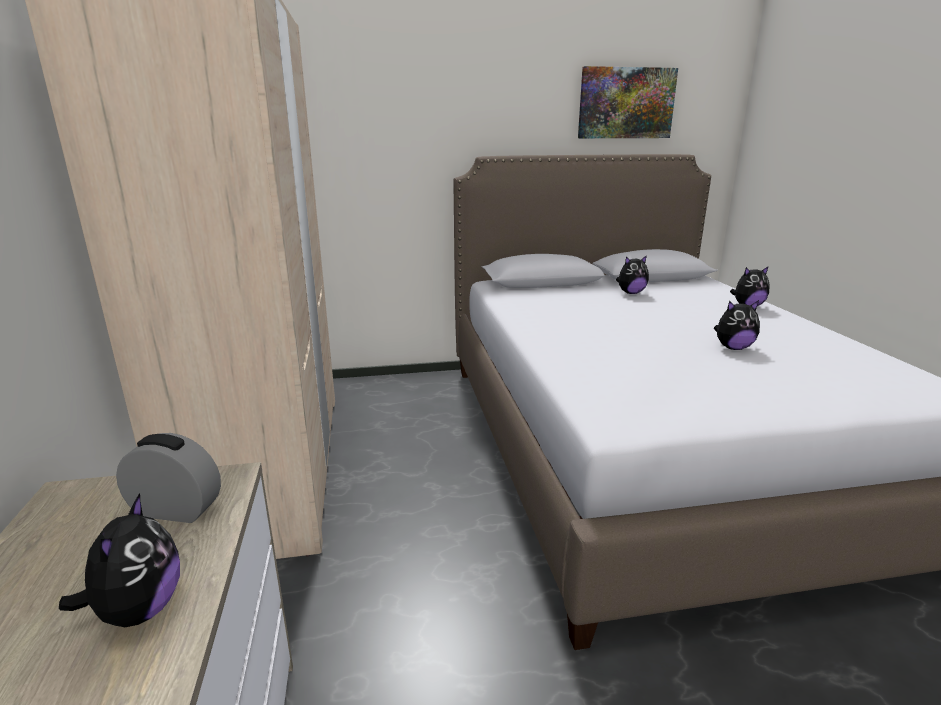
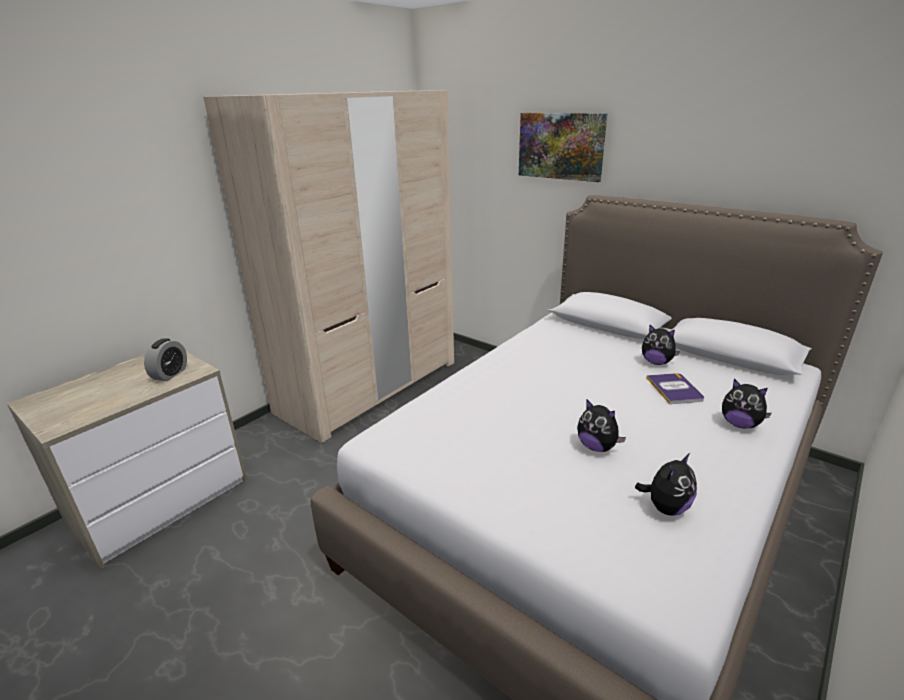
camera: 50 degrees right, 5 degrees up
(138, 610) = (108, 400): plush toy -> plush toy (665, 507)
(176, 510) = (170, 374): alarm clock -> alarm clock turned 45 degrees clockwise
(626, 103) = (772, 151): picture -> picture (561, 146)
(678, 302) = (674, 389): none -> book

